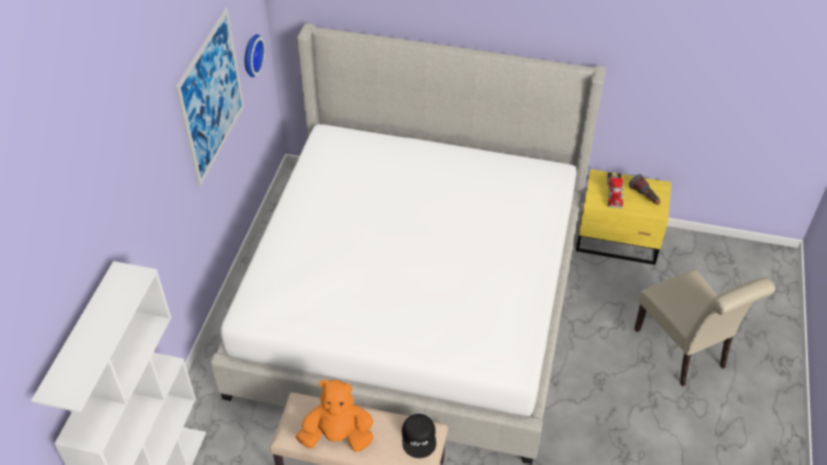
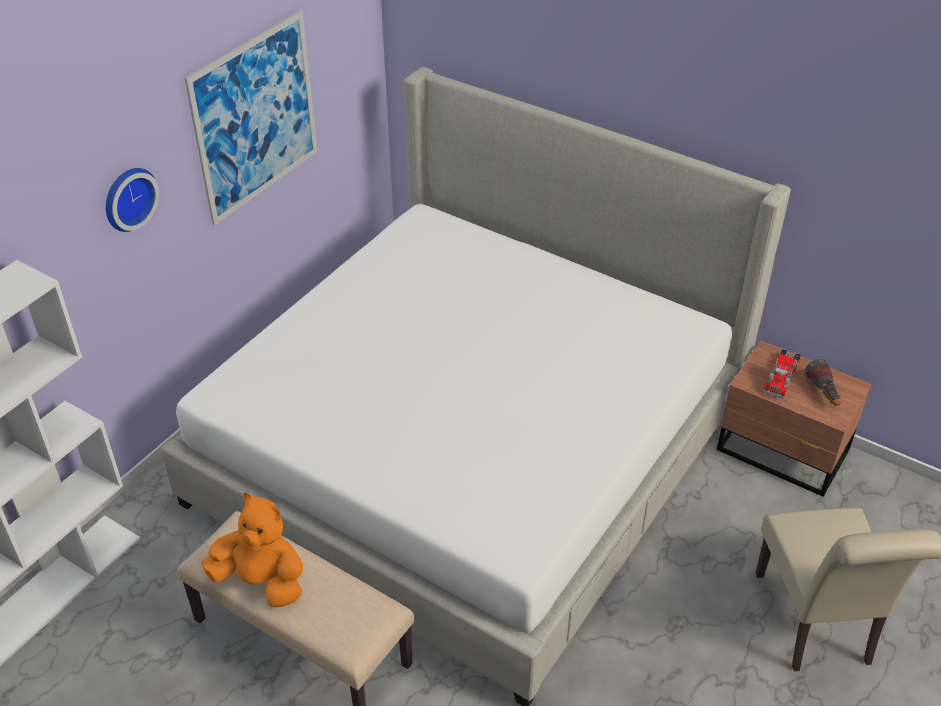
camera: 20 degrees right, 5 degrees down
(251, 55) = (342, 90): wall clock -> wall clock (127, 198)
(419, 438) = (364, 615): black cap -> none
(618, 241) = (783, 452): yellow nightstand -> brown nightstand

